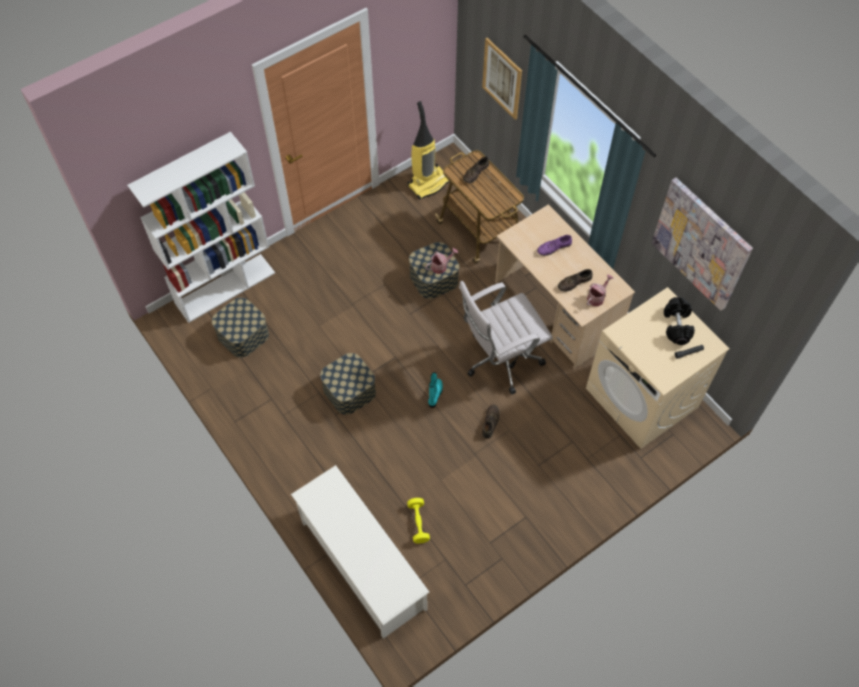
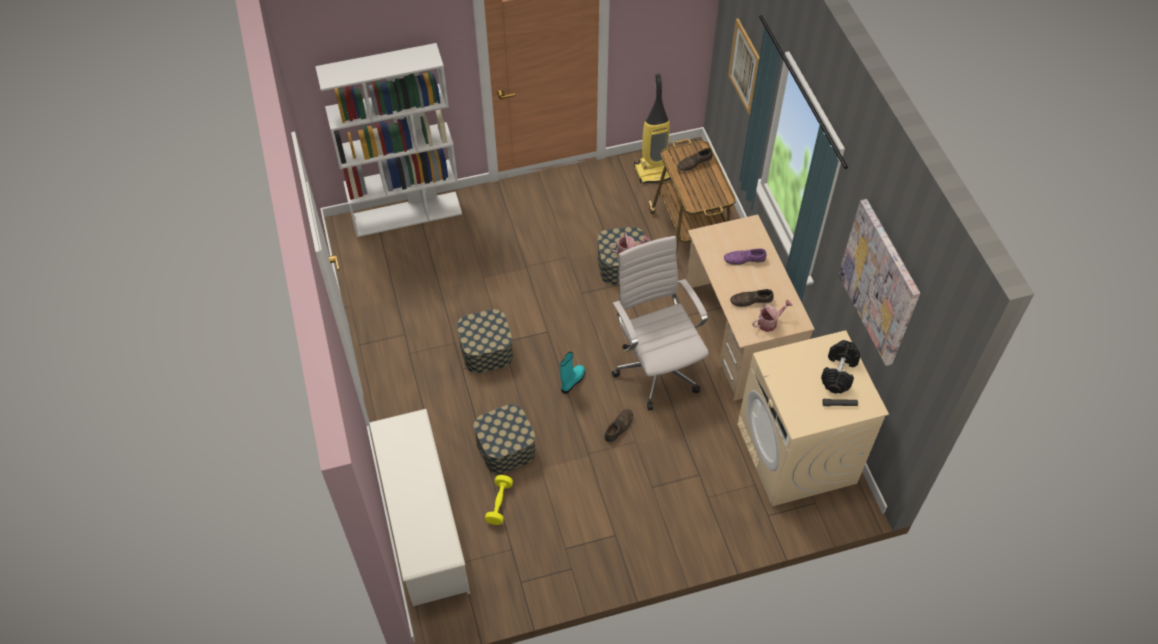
camera: 20 degrees right, 5 degrees down
(243, 335) = (404, 264): storage box -> storage box (505, 447)
(499, 360) = (656, 368): white office chair -> white office chair turned 75 degrees clockwise

